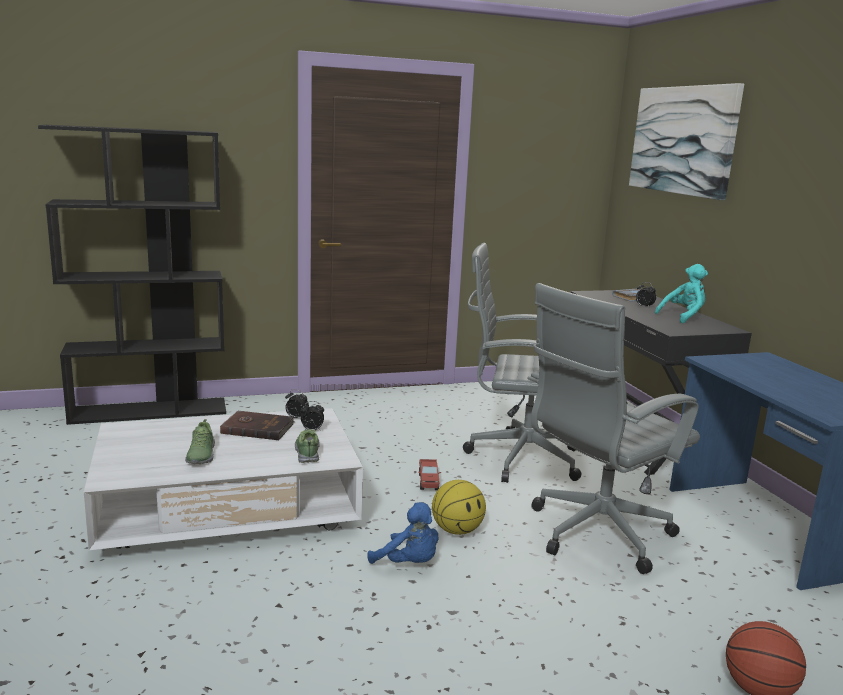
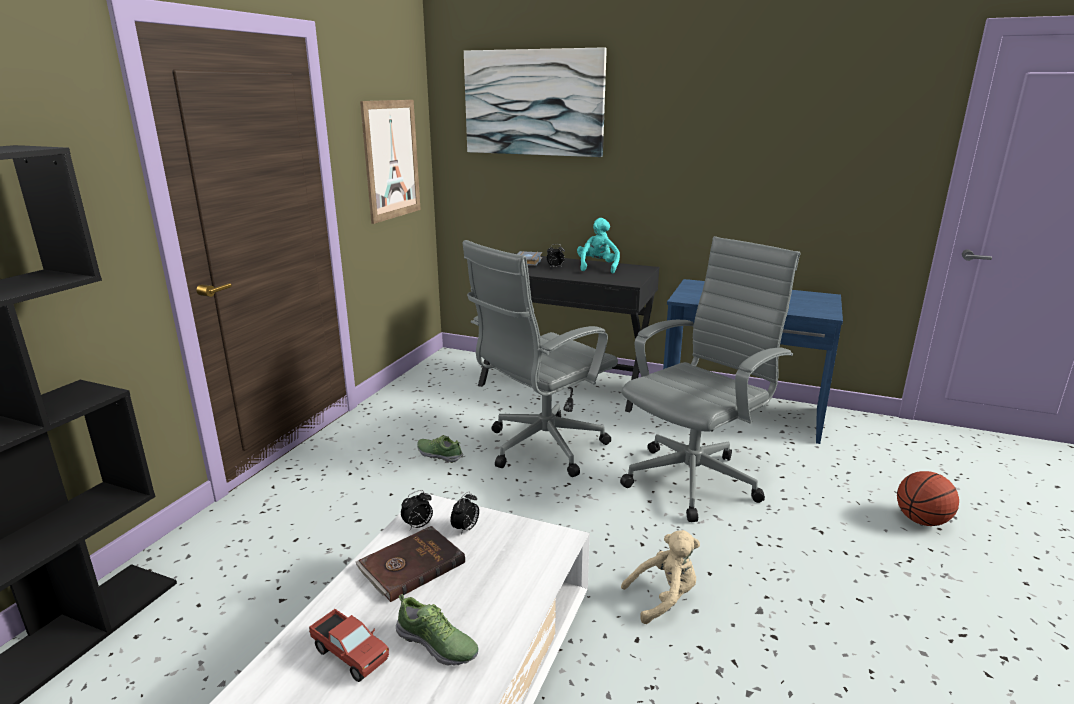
camera: 50 degrees left, 5 degrees up
(308, 452) = (518, 553): shoe -> shoe (439, 454)
(408, 563) = (663, 598): blue plush toy -> beige plush toy
(428, 481) = (529, 514): toy truck -> toy truck (350, 655)
(457, 530) = (631, 541): basketball -> none
(547, 183) = (391, 160): none -> picture
(595, 535) = (695, 479): grey office chair -> grey office chair turned 135 degrees counterclockwise

